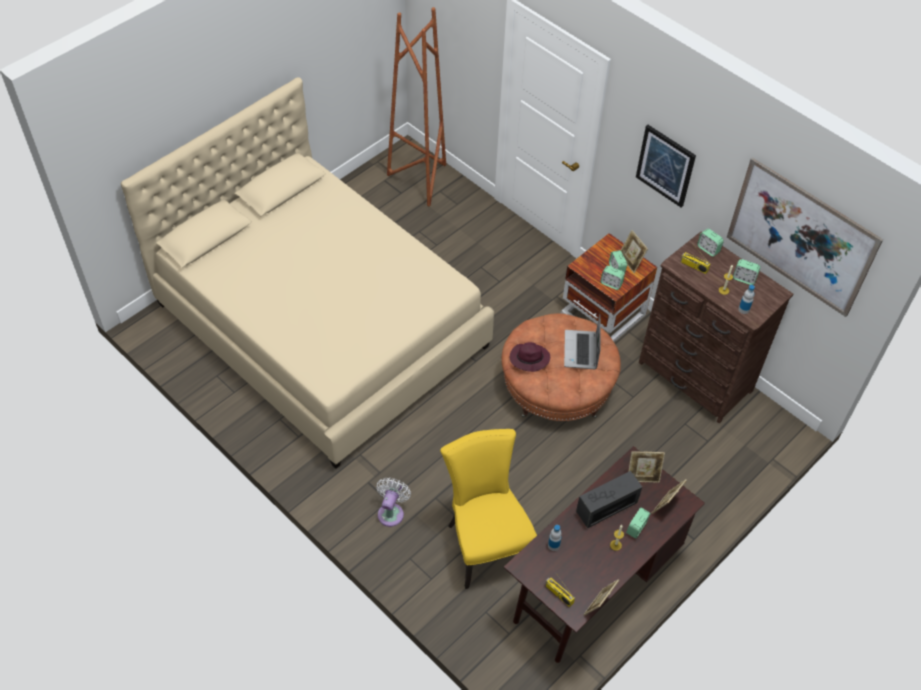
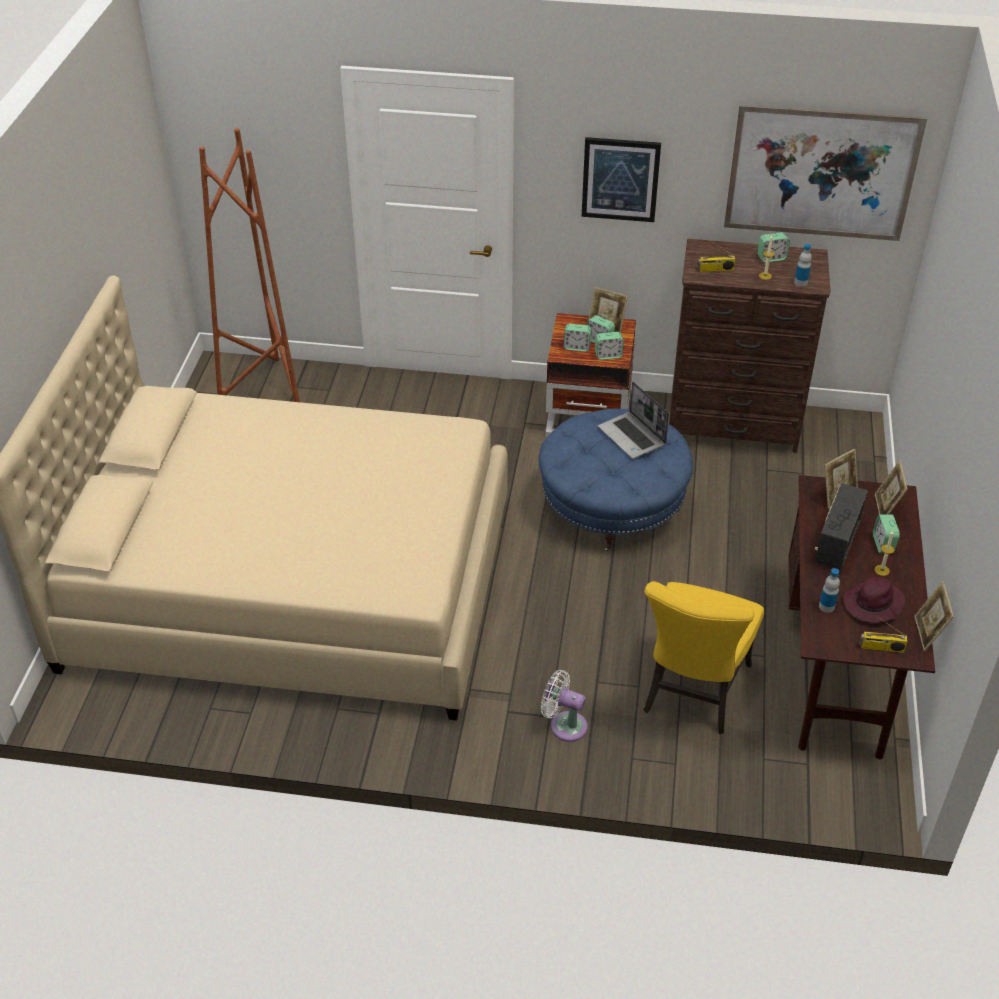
camera: 35 degrees left, 10 degrees down
(391, 512) = (565, 725): white fan -> white fan turned 45 degrees counterclockwise
(485, 542) = (693, 692): yellow chair -> yellow chair turned 105 degrees counterclockwise
(528, 359) = (588, 472): purple hat -> purple hat (872, 605)
(556, 387) = (612, 505): brown ottoman -> blue ottoman
(708, 249) = (711, 249): alarm clock -> alarm clock (577, 347)

